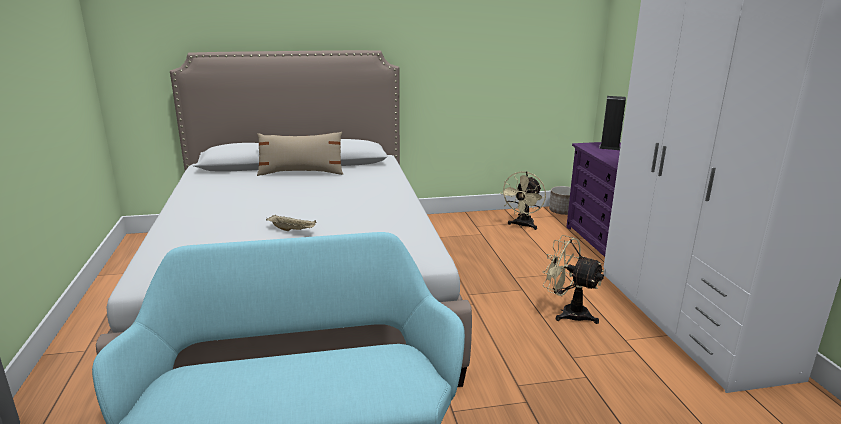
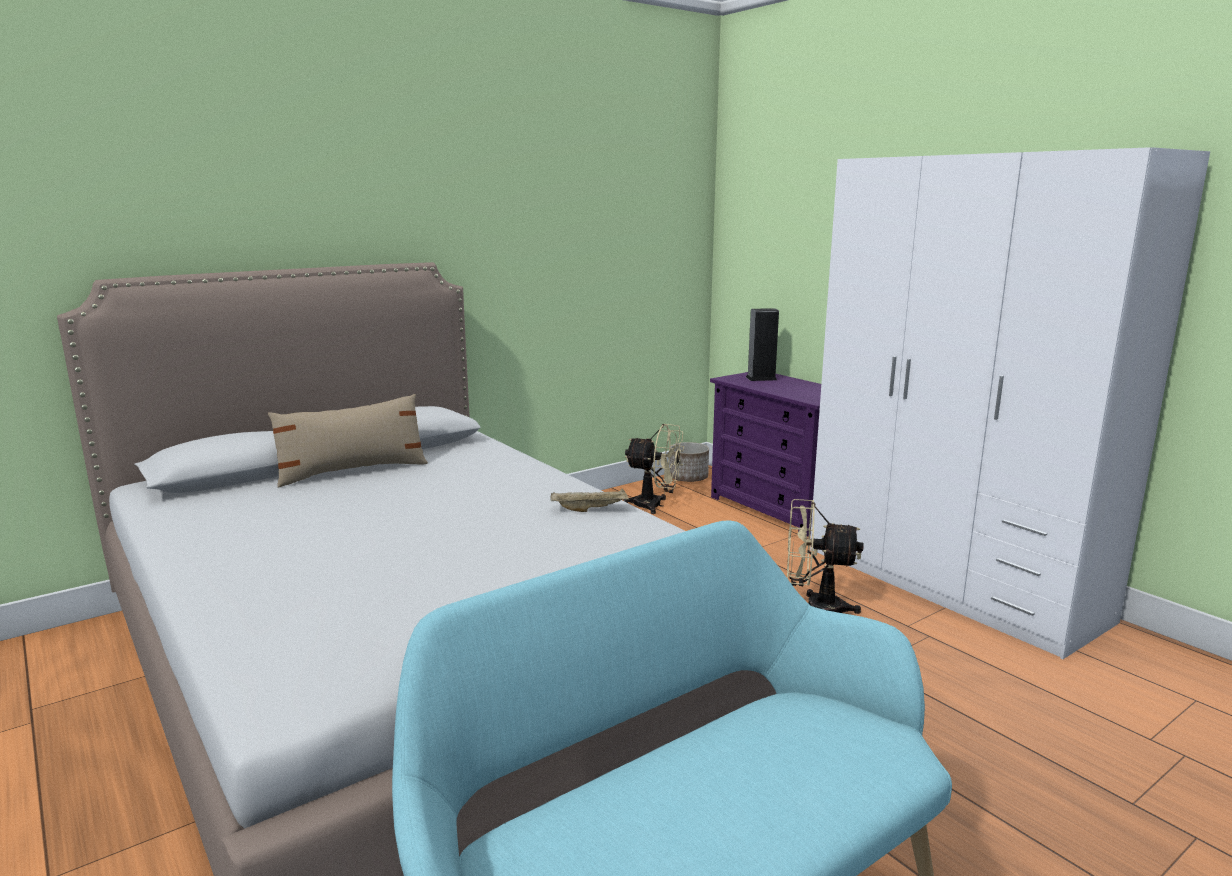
camera: 25 degrees left, 5 degrees down
(293, 230) = (454, 560): beige tray -> beige tray (591, 509)
(522, 226) = (655, 505): beige fan -> beige fan turned 75 degrees counterclockwise

